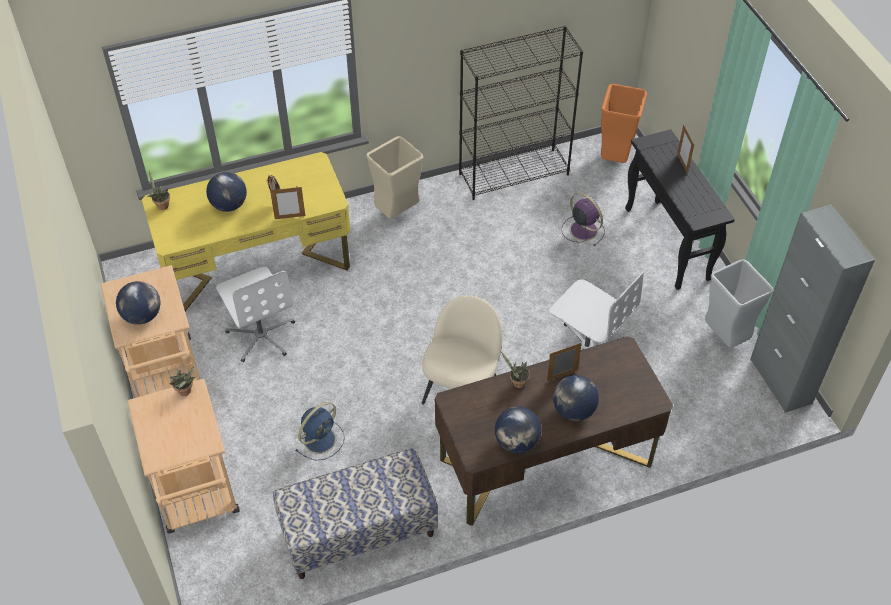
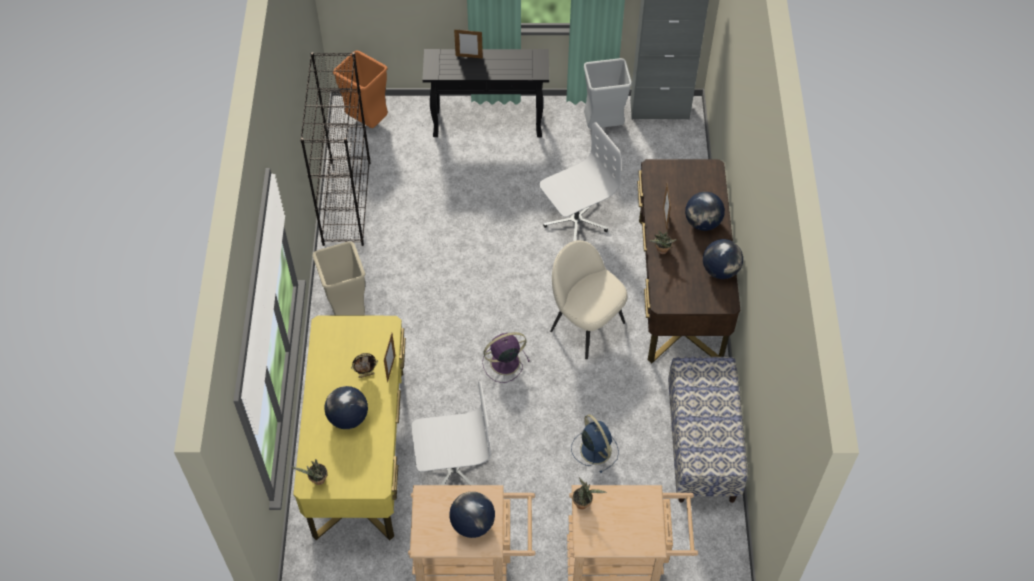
camera: 70 degrees left, 5 degrees up
(582, 229) = (442, 176): purple fan -> purple fan (503, 362)

